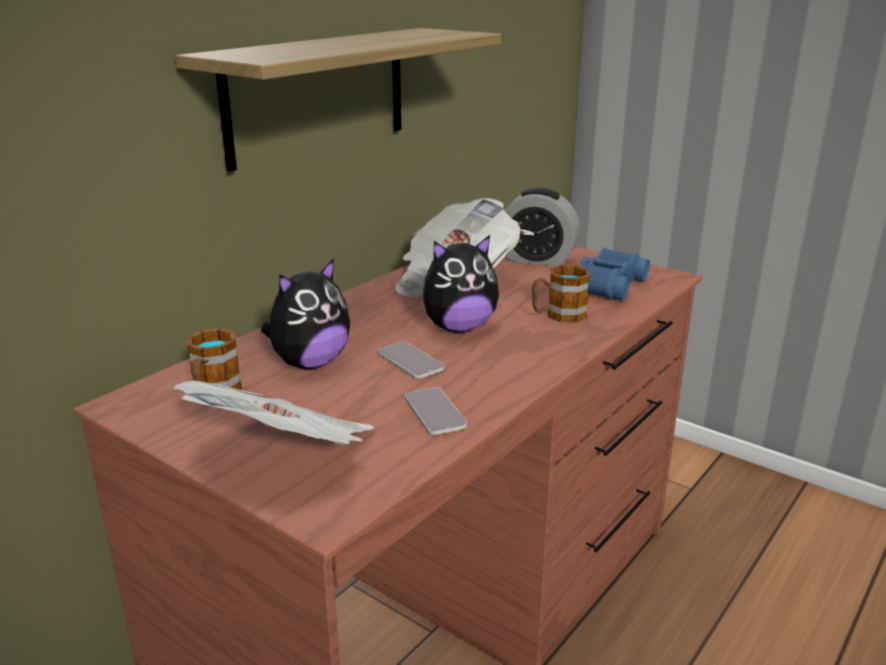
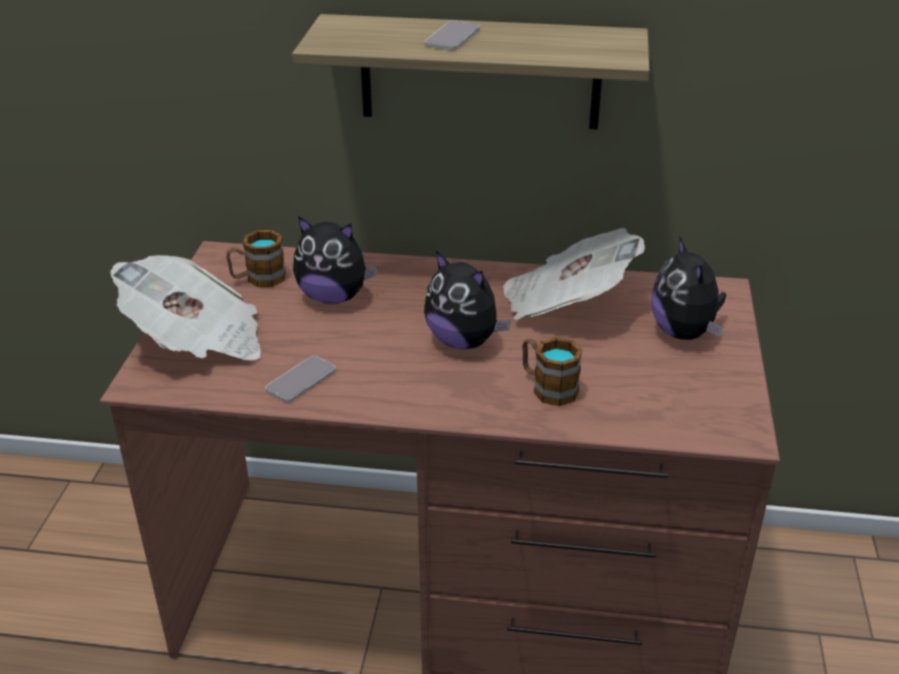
camera: 60 degrees right, 10 degrees up
(410, 361) = (376, 340): phone -> phone (452, 37)
(537, 259) = (684, 333): alarm clock -> plush toy
(605, 285) = (662, 396): blue binoculars -> none

